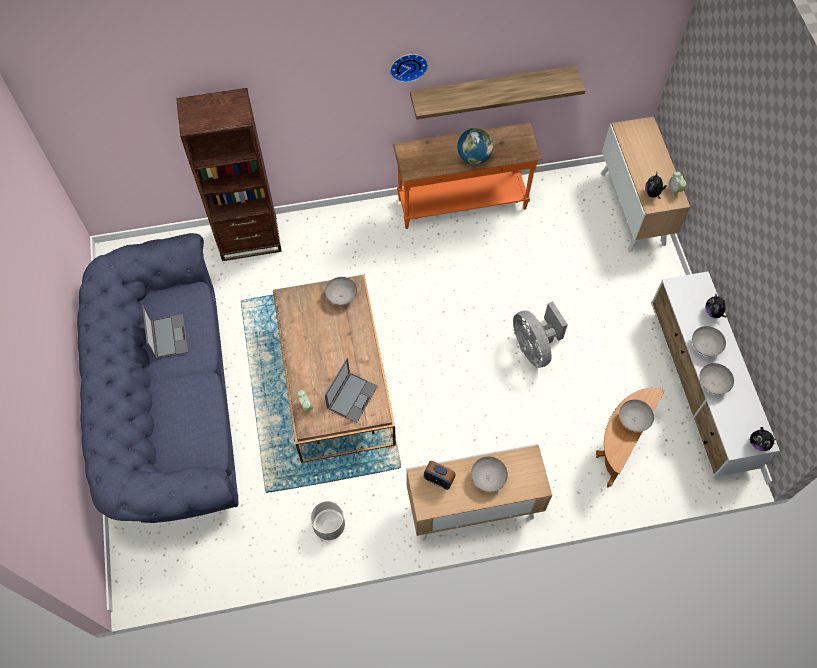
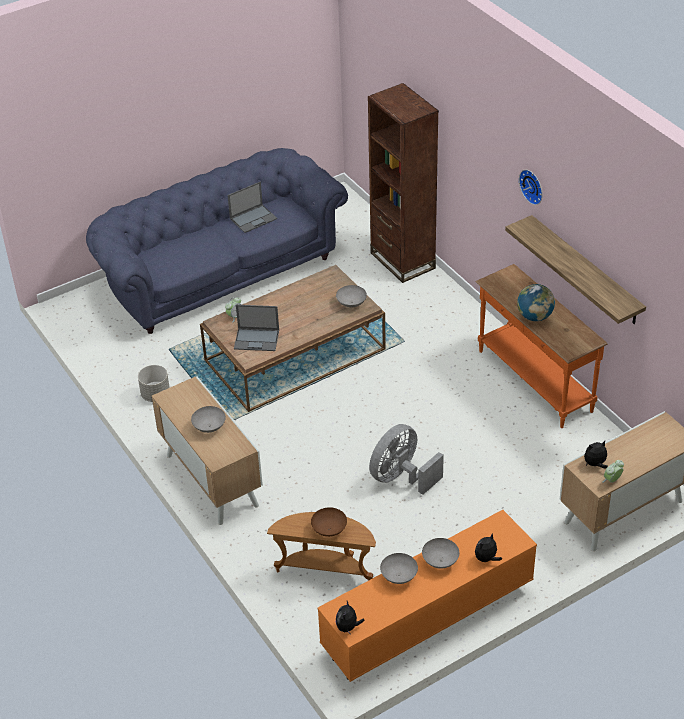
camera: 70 degrees right, 20 degrees down
(438, 480) = (194, 397): alarm clock -> none
(633, 420) = (329, 529): grey bowl -> brown bowl
(699, 388) = (426, 620): white tv stand -> orange tv stand

